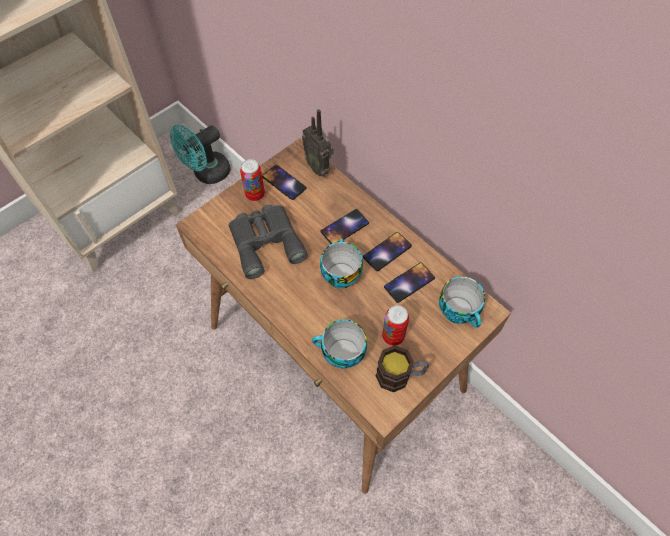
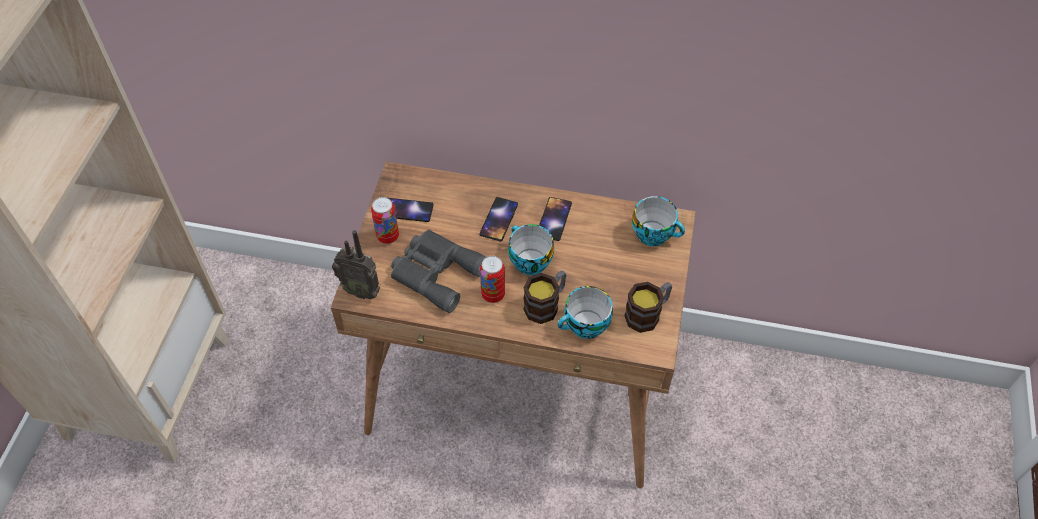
camera: 35 degrees left, 5 degrees down
(207, 174) = (227, 279): turquoise fan -> none
(319, 167) = (428, 178): radio -> radio (361, 290)
(326, 316) = (546, 304): none -> mug
(393, 336) = (616, 286): can -> can (493, 294)
(409, 282) = (594, 234): phone -> none

